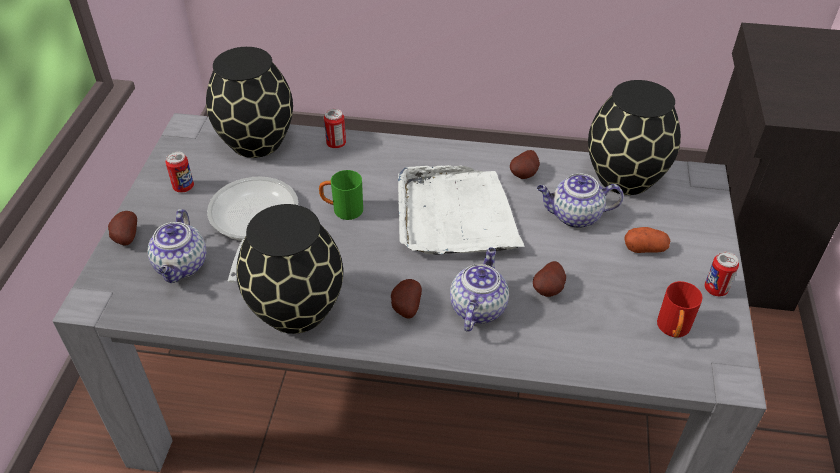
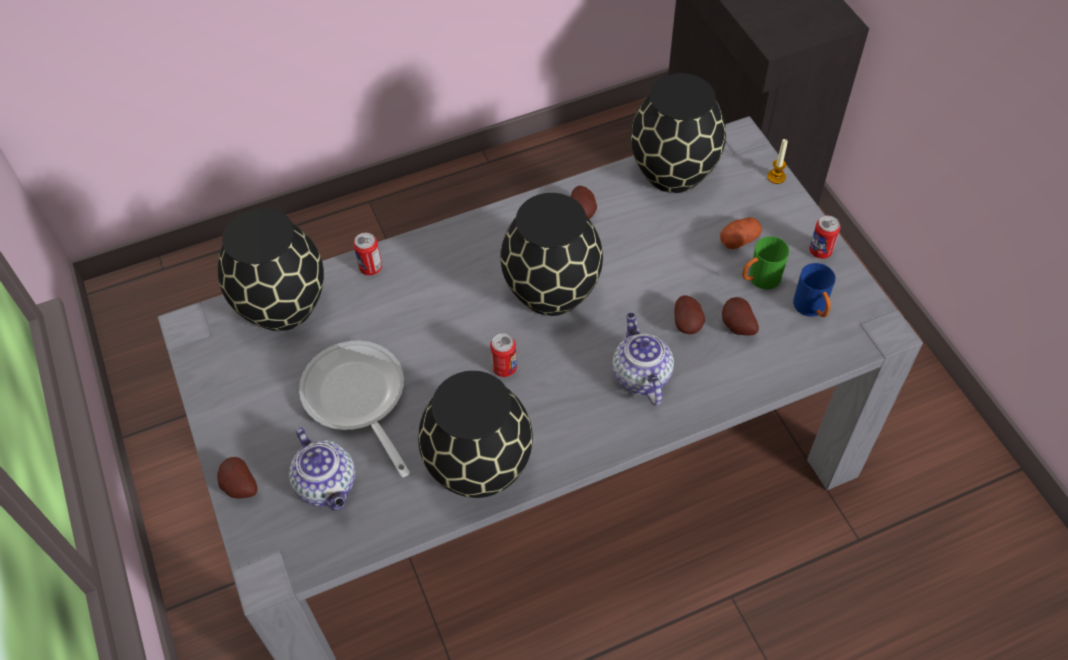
camera: 30 degrees left, 10 degrees up
(183, 187) = (250, 399): can -> can (504, 368)
(342, 210) = (438, 340): green mug -> green mug (759, 280)
(405, 308) = (577, 410): potato -> potato (736, 326)
(455, 215) = (550, 291): white tray -> black vase
(574, 216) = (658, 237): teapot -> none
(673, 330) = (812, 309): red mug -> blue mug
(716, 217) = (776, 177): none -> candle

